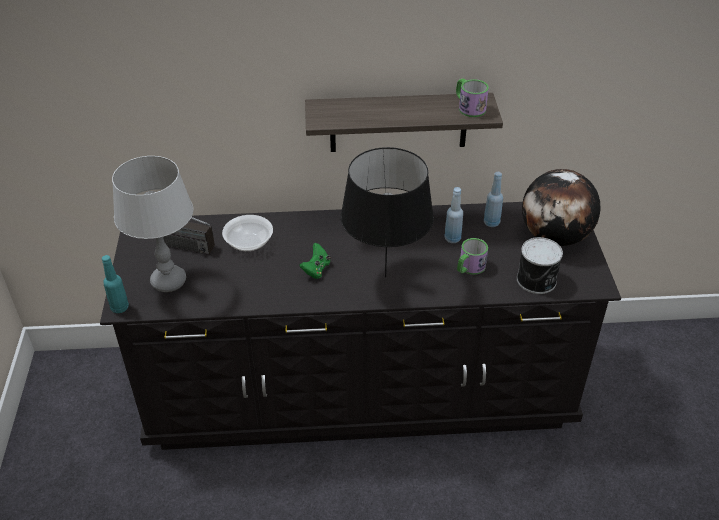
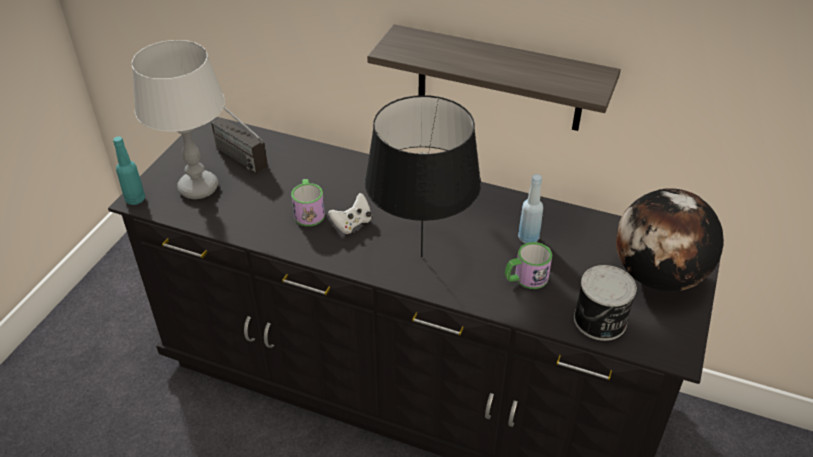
camera: 25 degrees right, 0 degrees up
(248, 242) = (303, 173): bowl -> none
(316, 269) = (352, 224): green game controller -> white game controller
(469, 107) = (576, 78): mug -> mug (309, 212)
(491, 222) = (588, 234): blue bottle -> none

